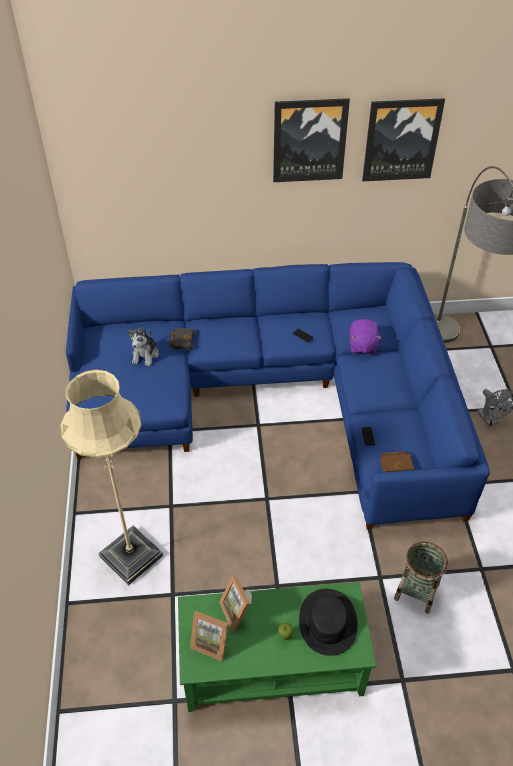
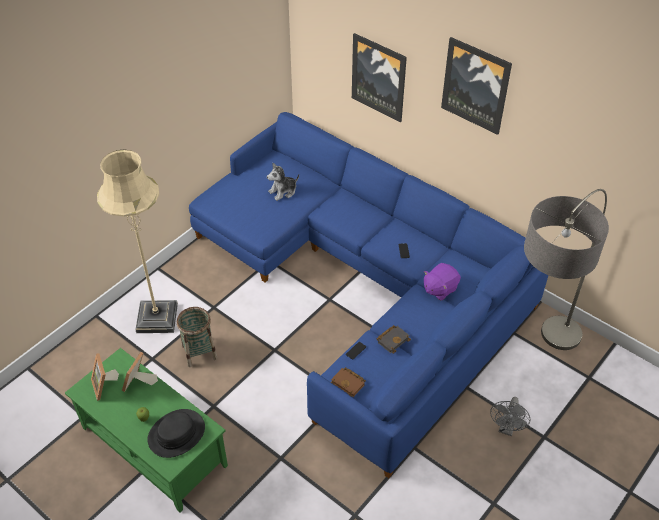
camera: 45 degrees right, 0 degrees up
(182, 340) = (319, 198): black book -> black book (393, 339)
(401, 140) = (555, 125): picture -> picture (379, 77)
(416, 591) = (291, 487): basket -> basket (199, 352)

